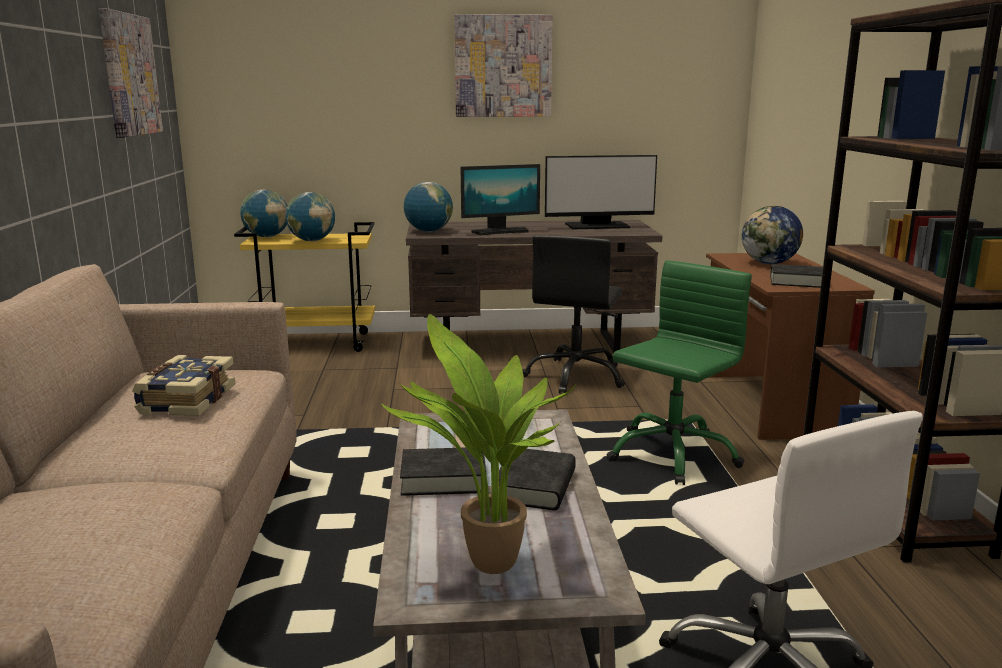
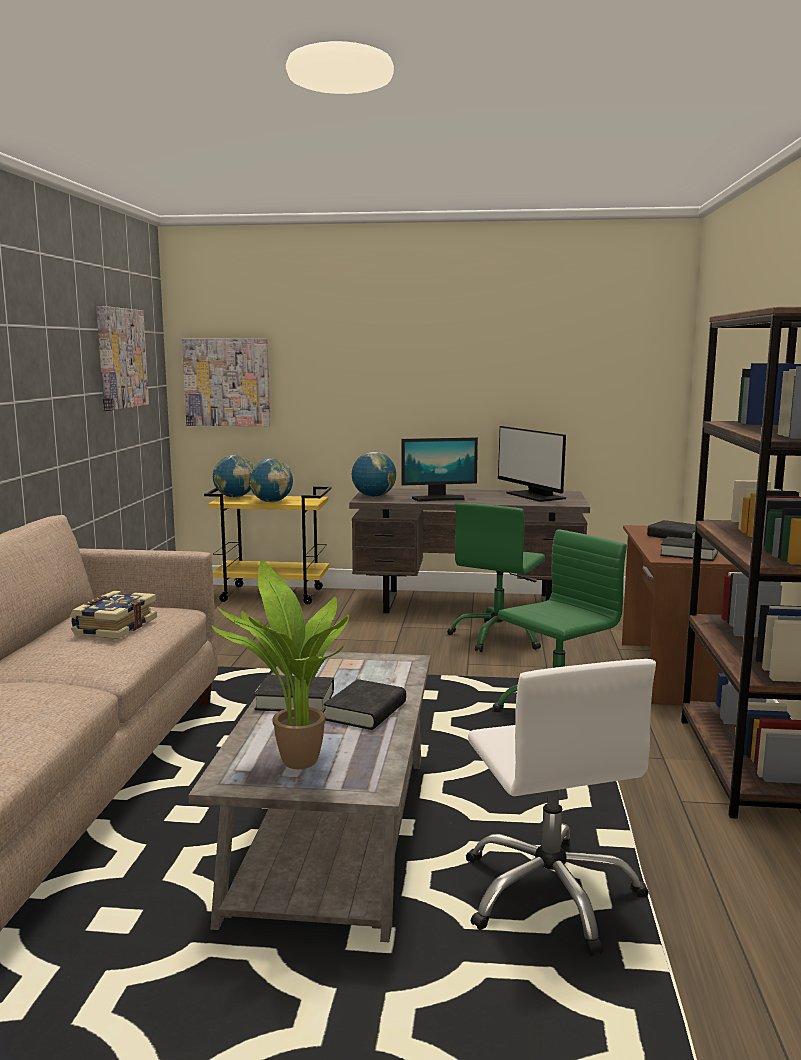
camera: 10 degrees right, 5 degrees down
(503, 66) = (451, 348): picture -> picture (227, 382)
(576, 376) = (498, 637): black office chair -> green office chair
(597, 226) = (534, 496): monitor -> monitor turned 60 degrees clockwise
(769, 263) = (676, 536): globe -> black book

